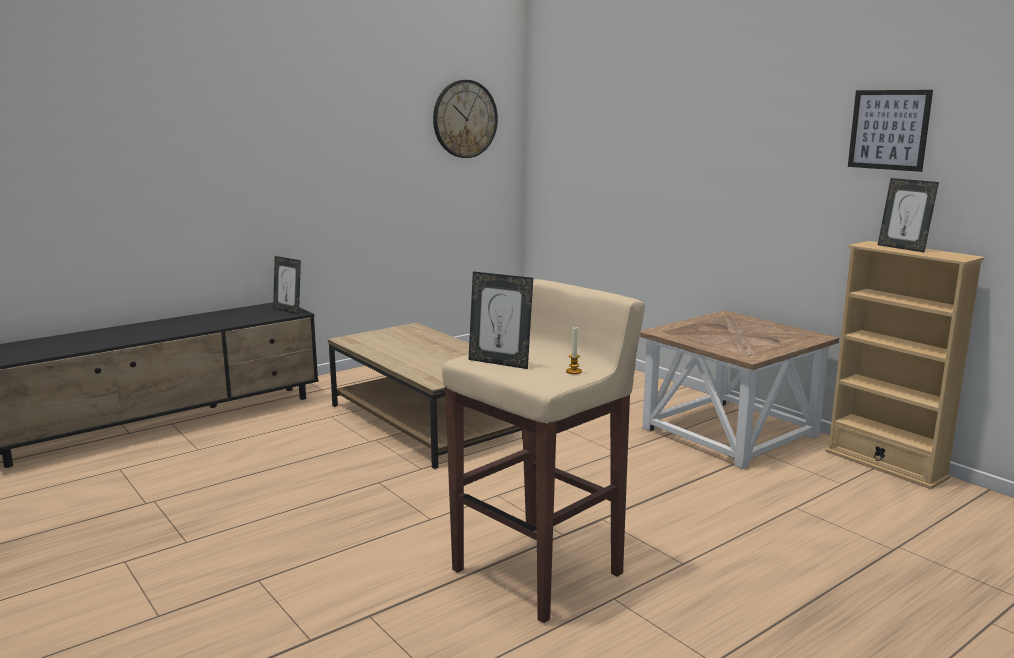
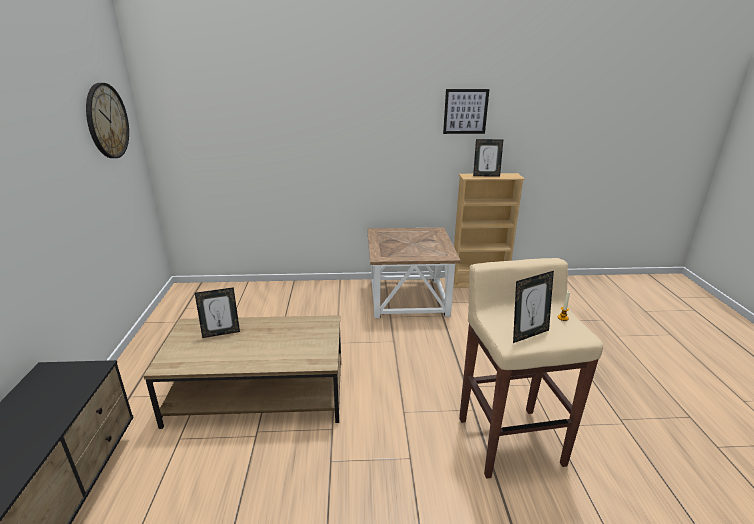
camera: 55 degrees left, 10 degrees up
(288, 311) = (80, 371): picture frame -> picture frame (221, 333)

